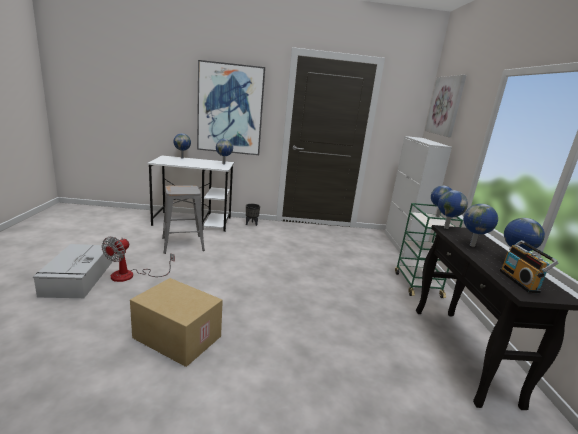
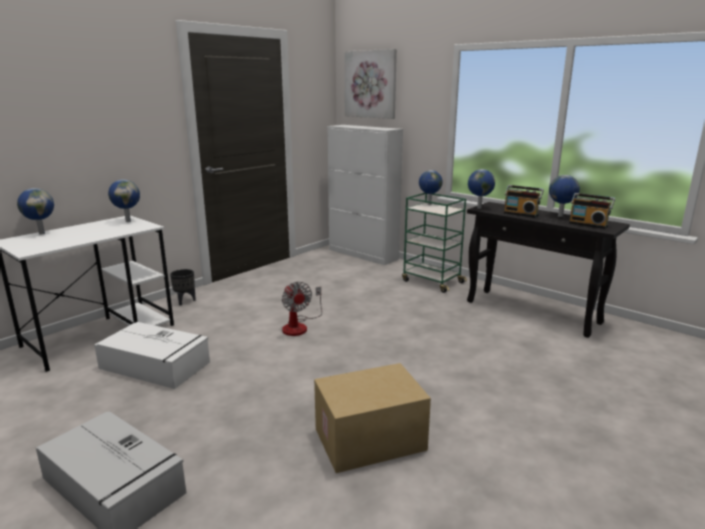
camera: 45 degrees left, 0 degrees up
(131, 275) = (181, 434): fan -> fan (299, 326)
(183, 244) = (156, 365): grey stool -> white storage box
(230, 109) = (103, 129): picture -> none
(472, 246) = (521, 214): globe -> radio

